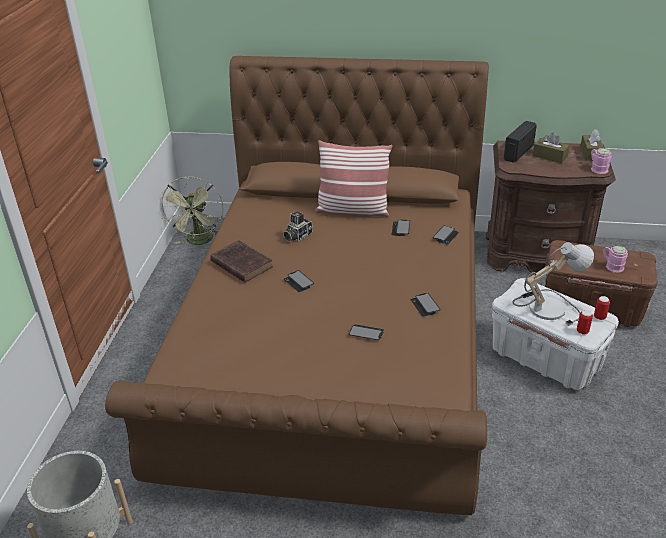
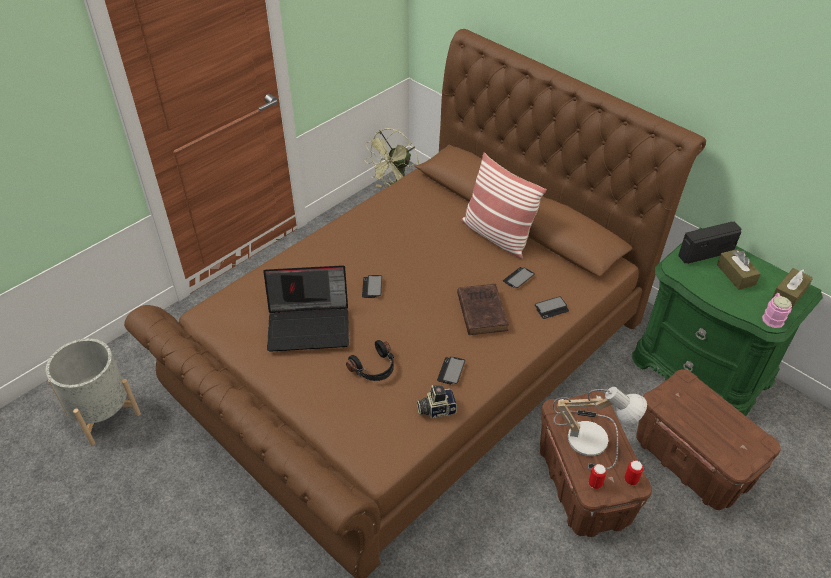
camera: 35 degrees right, 10 degrees up
(240, 264) = (347, 243): brown book -> brown book (481, 311)
(279, 330) = (310, 325): none -> laptop
(297, 236) = (420, 238): camera -> camera (436, 409)
(366, 333) = (374, 368): phone -> black headphones
(538, 256) = (699, 372): brown nightstand -> green nightstand
(546, 359) = (584, 485): white storage box -> brown storage box
(611, 265) = (713, 432): pink mug -> none

